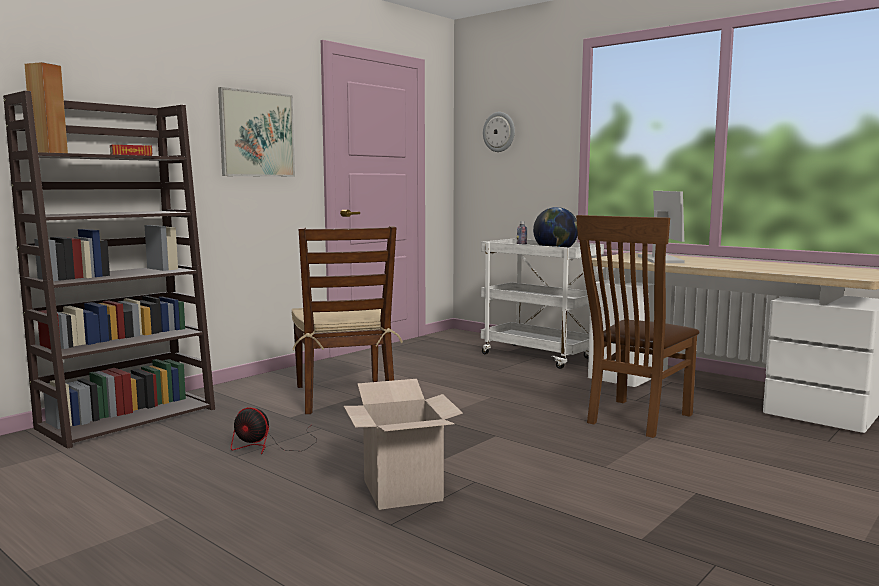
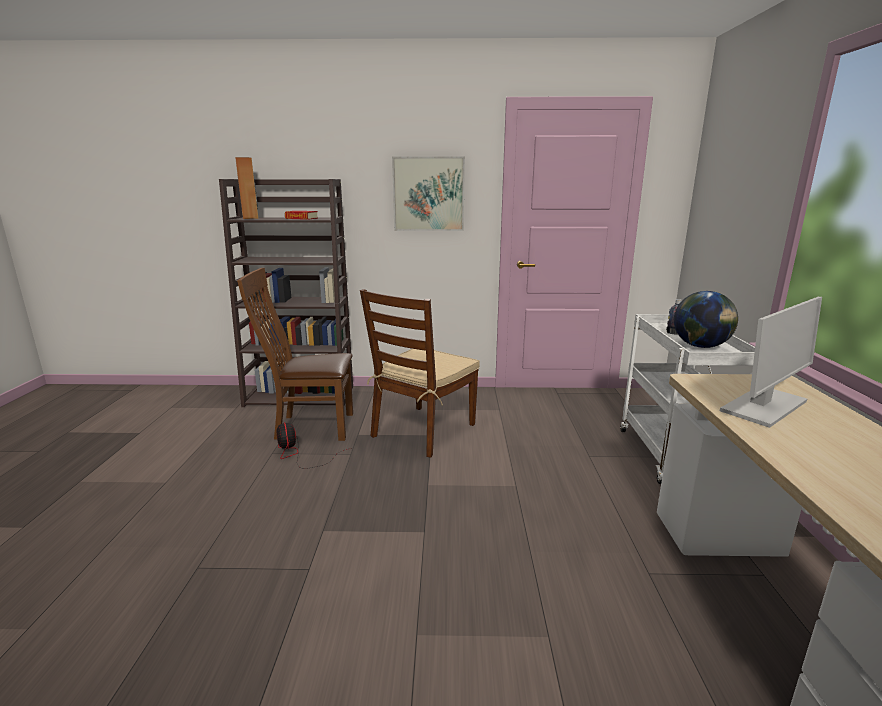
camera: 50 degrees right, 10 degrees up
(402, 491) = (262, 543): cardboard box -> none
(499, 132) = (726, 180): wall clock -> none
(634, 419) = (582, 599): brown chair -> brown chair (310, 426)

